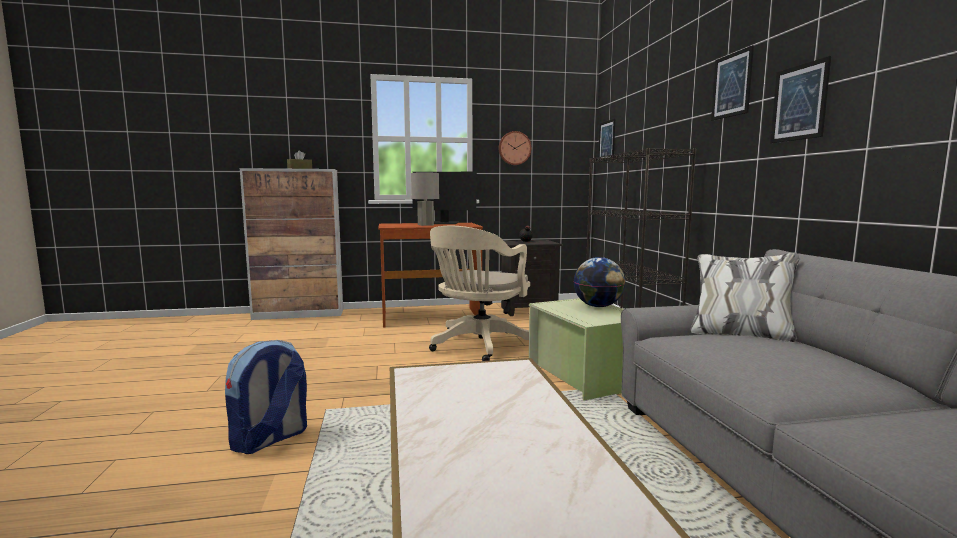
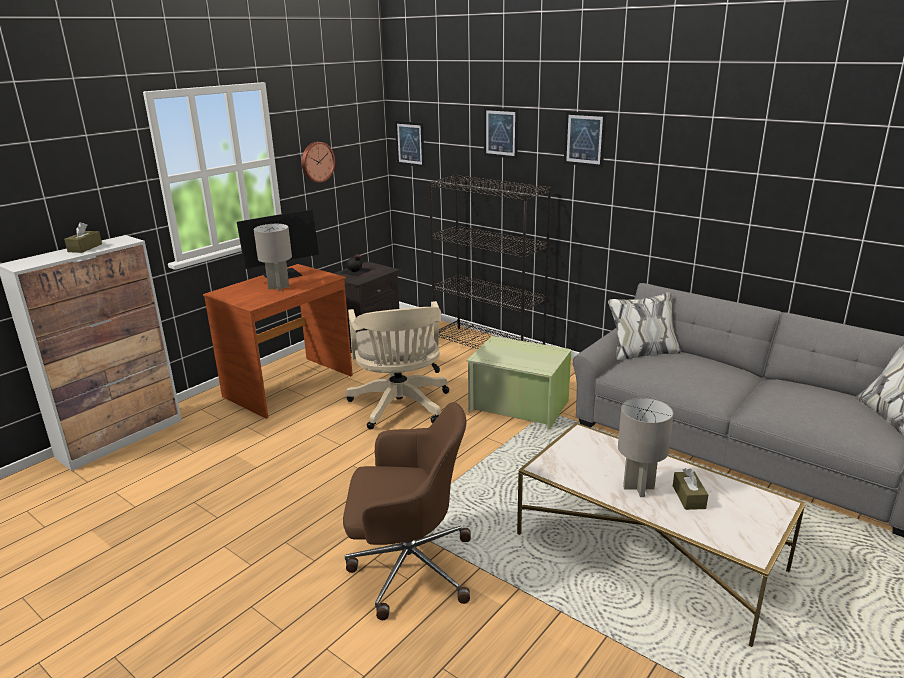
camera: 40 degrees left, 15 degrees up
(270, 439) = (408, 567): backpack -> brown office chair
(465, 426) = (638, 488): none -> grey table lamp
(510, 464) = (688, 497): none -> brown tissue box
(598, 306) = (519, 347): globe -> none
(799, 102) = (650, 173): picture -> picture (500, 132)

